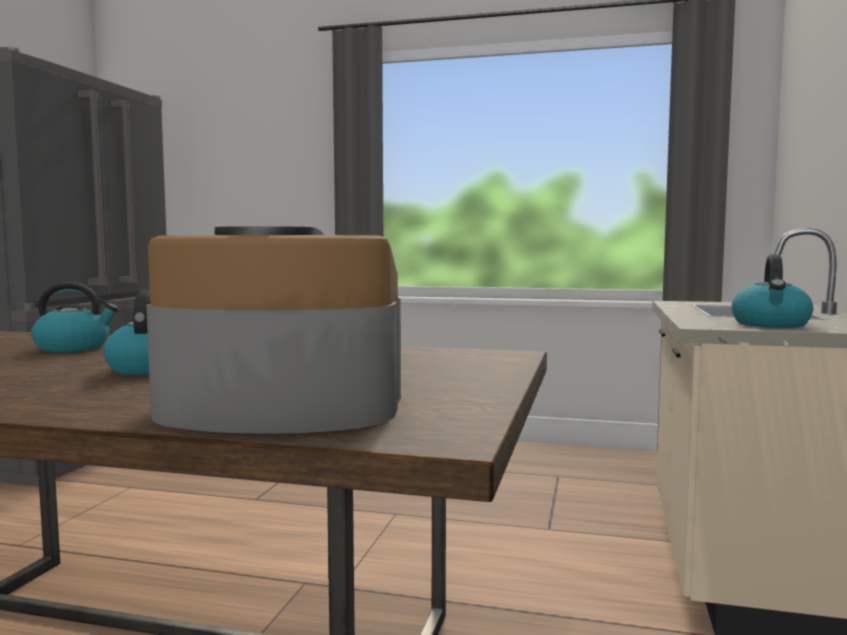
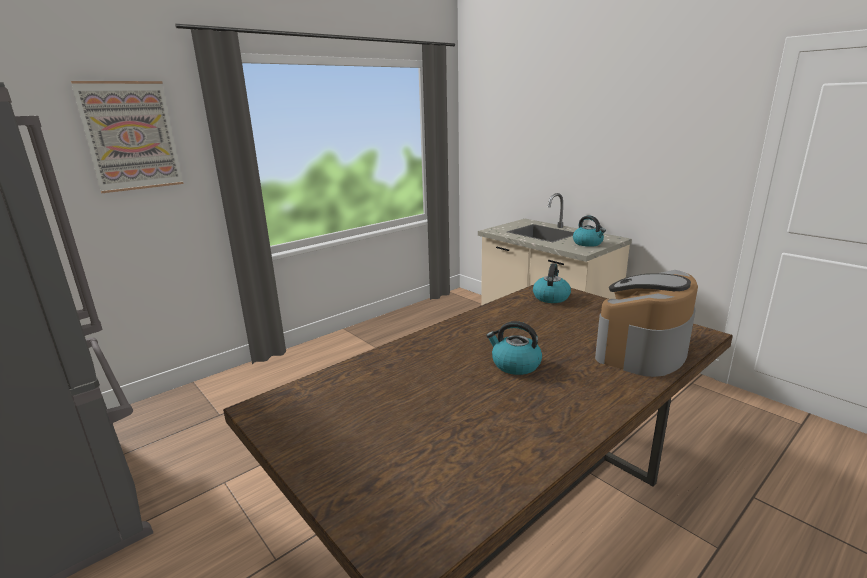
camera: 55 degrees left, 15 degrees up
(74, 348) = (396, 381): kettle -> kettle (551, 297)
(274, 143) = (131, 136): none -> picture

